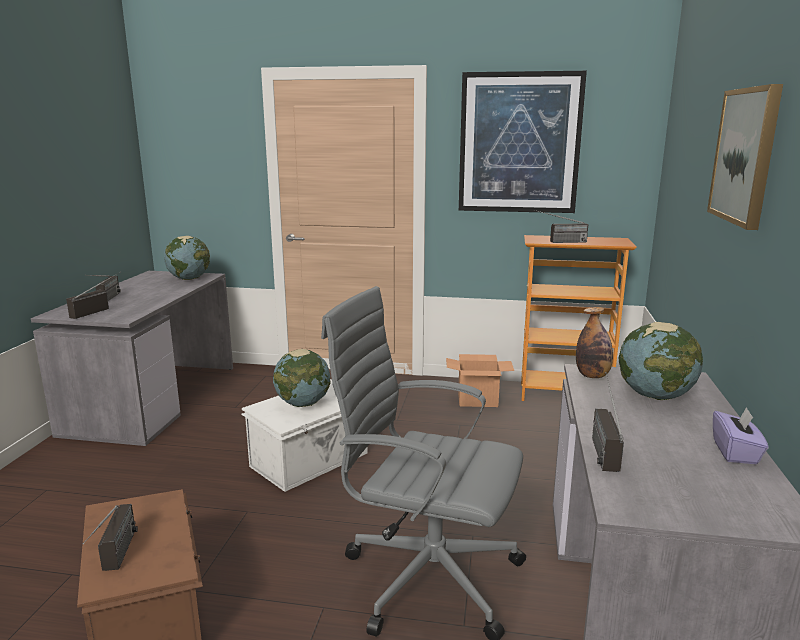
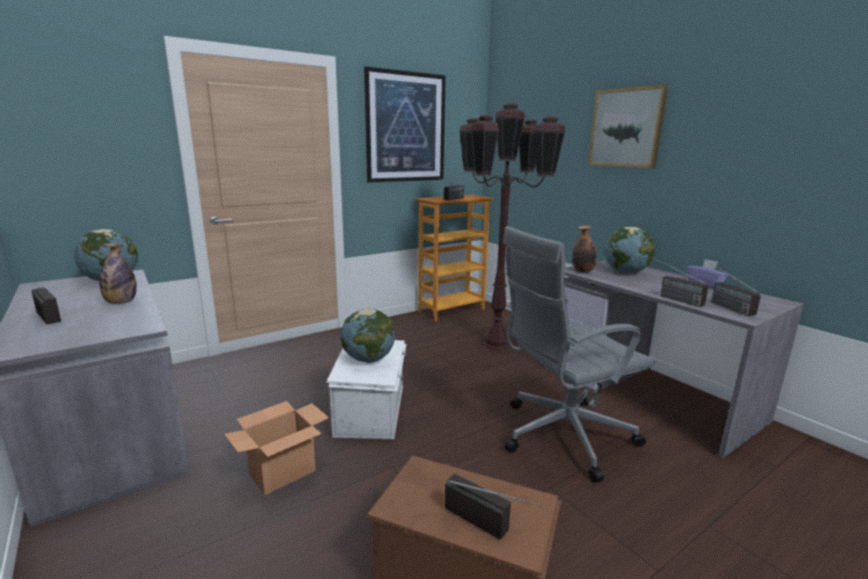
camera: 45 degrees left, 0 degrees up
(97, 310) = (76, 331): radio -> radio (721, 305)
(156, 297) = (121, 302): none -> bottle
(478, 400) = (411, 329): cardboard box -> cardboard box (283, 472)
(545, 452) = (497, 344): none -> brown floor lamp

